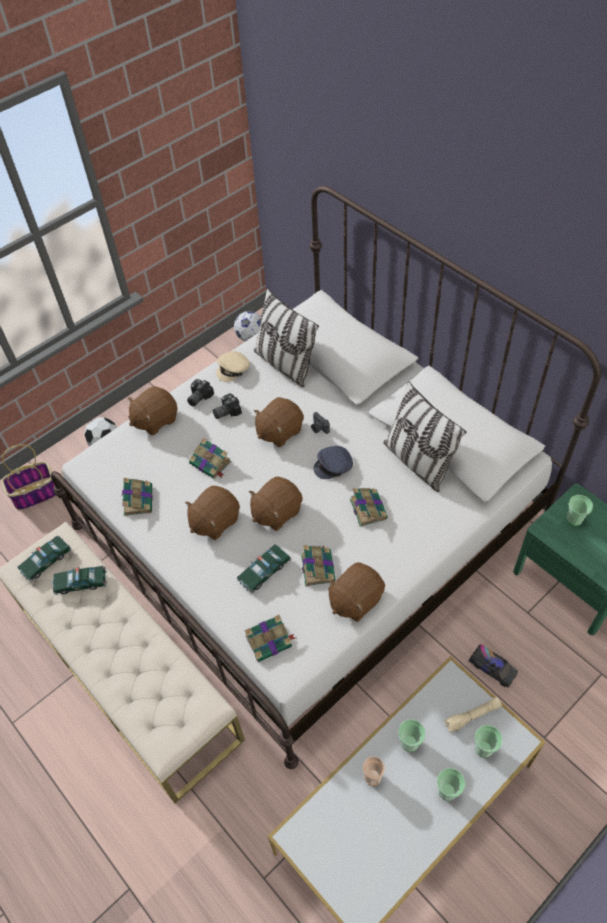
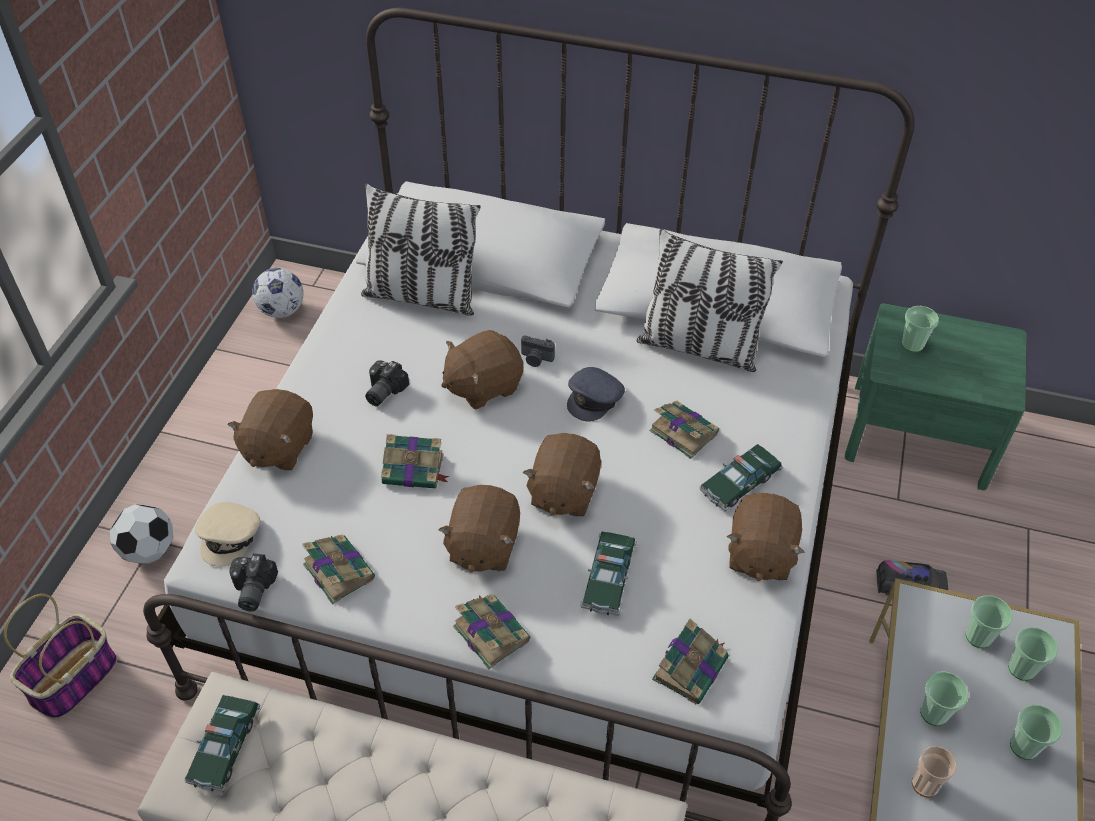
camera: 35 degrees left, 5 degrees down
(81, 583) = (311, 749): toy car -> toy car (739, 483)
(198, 397) = (323, 389): camera -> camera (251, 590)
(233, 369) = (349, 331): beige cap -> beige cap (230, 536)
(279, 431) = (483, 386): brown plush toy -> brown plush toy turned 45 degrees clockwise
(317, 567) = (677, 537): book -> book (490, 632)
(472, 716) = (978, 636): beige flashlight -> cup

